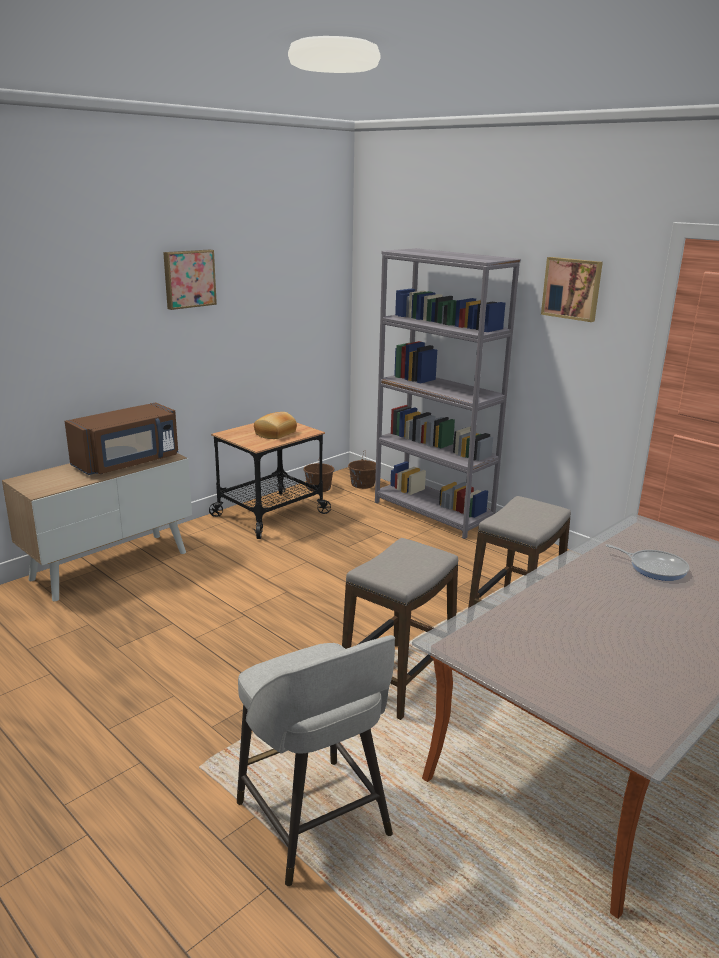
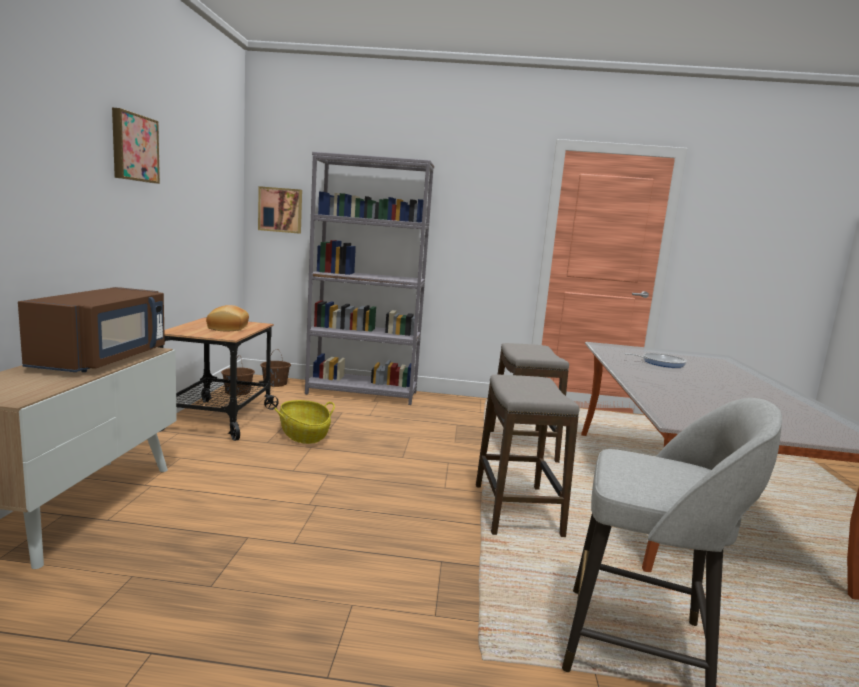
camera: 40 degrees left, 10 degrees down
(317, 547) = (304, 434): none -> basket
(572, 288) = (478, 189): picture -> picture (280, 210)

